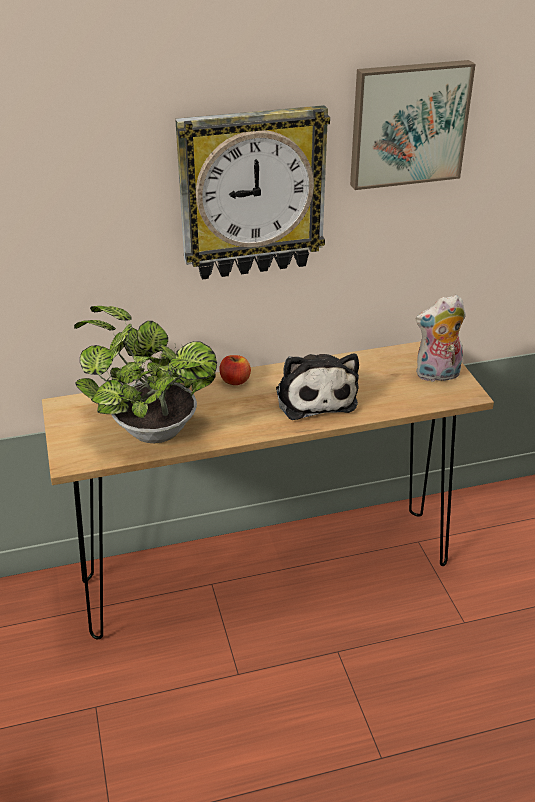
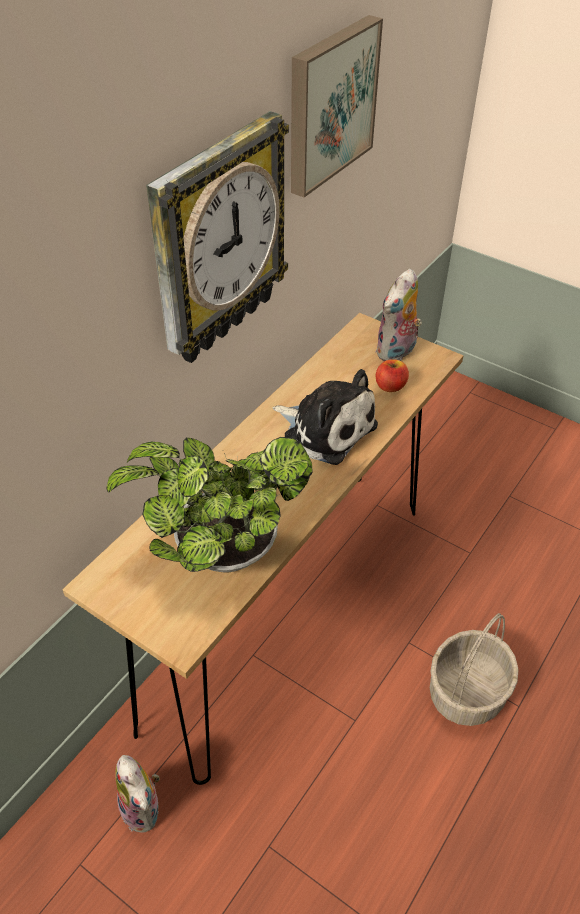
camera: 40 degrees left, 10 degrees up
(47, 627) = (144, 809): none -> plush toy
(235, 380) = (238, 452): apple -> apple (390, 386)
(347, 718) = (467, 693): none -> basket

